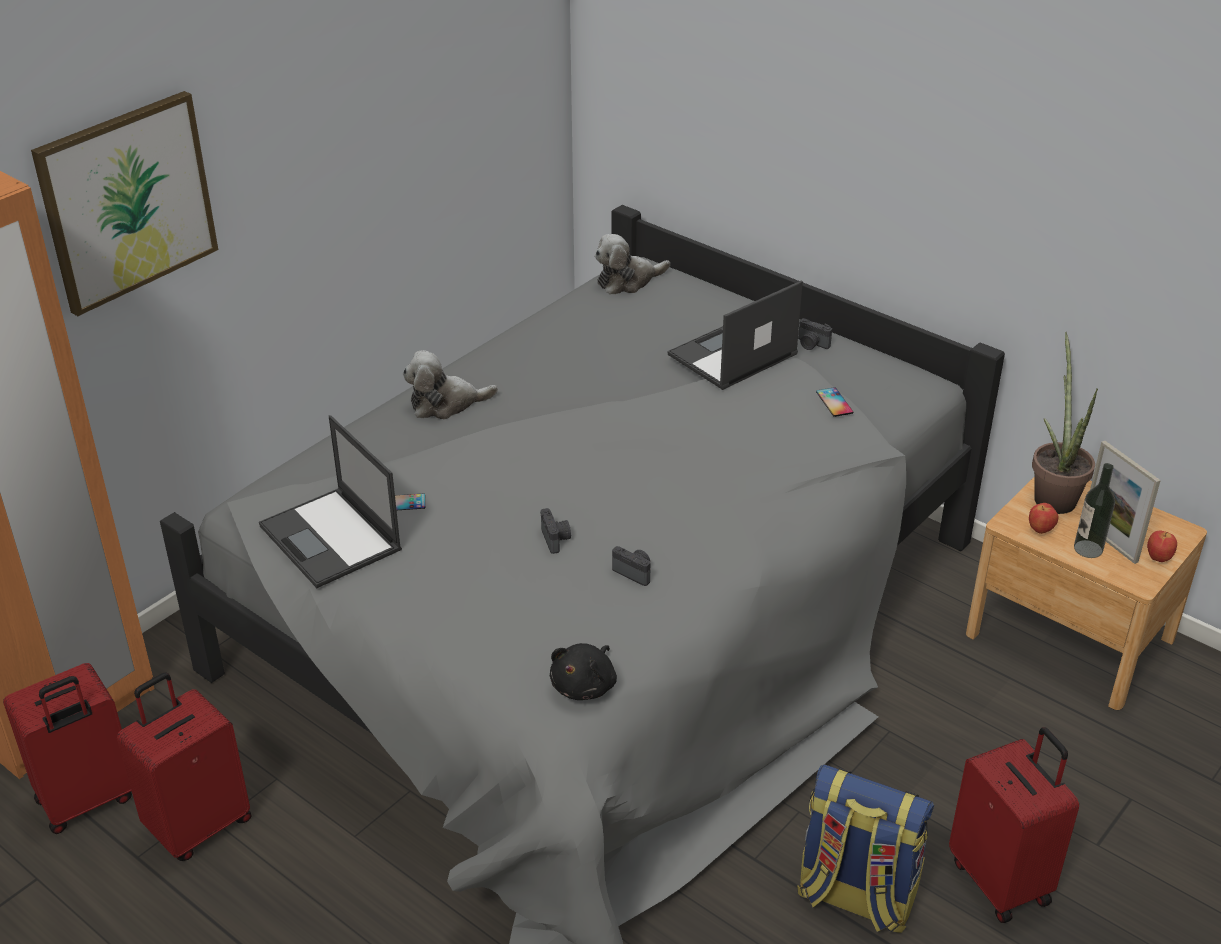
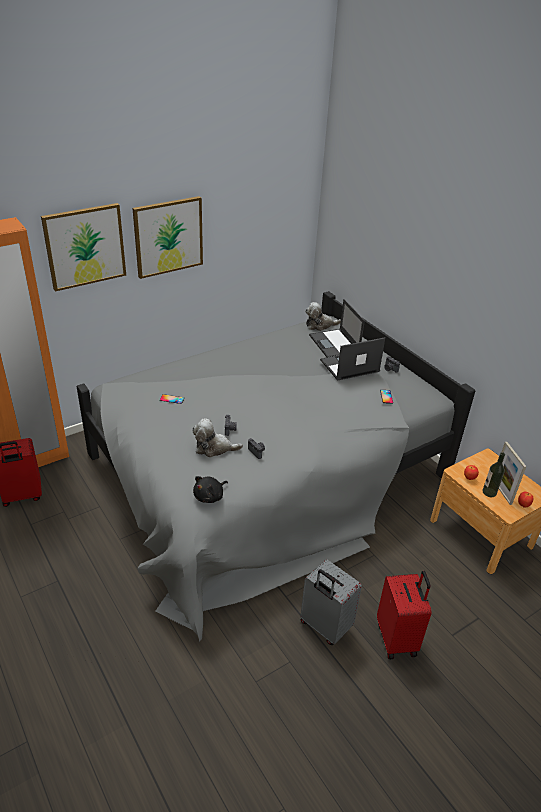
camera: 15 degrees right, 0 degrees up
(198, 825) = (60, 517): red suitcase -> none
(291, 147) = (168, 236): none -> picture
(331, 538) = (136, 408): laptop -> laptop (334, 344)
(446, 404) = (214, 361): plush toy -> plush toy (214, 448)
(855, 897) = (324, 626): backpack -> grey suitcase
(1053, 495) = (483, 463): potted plant -> none

